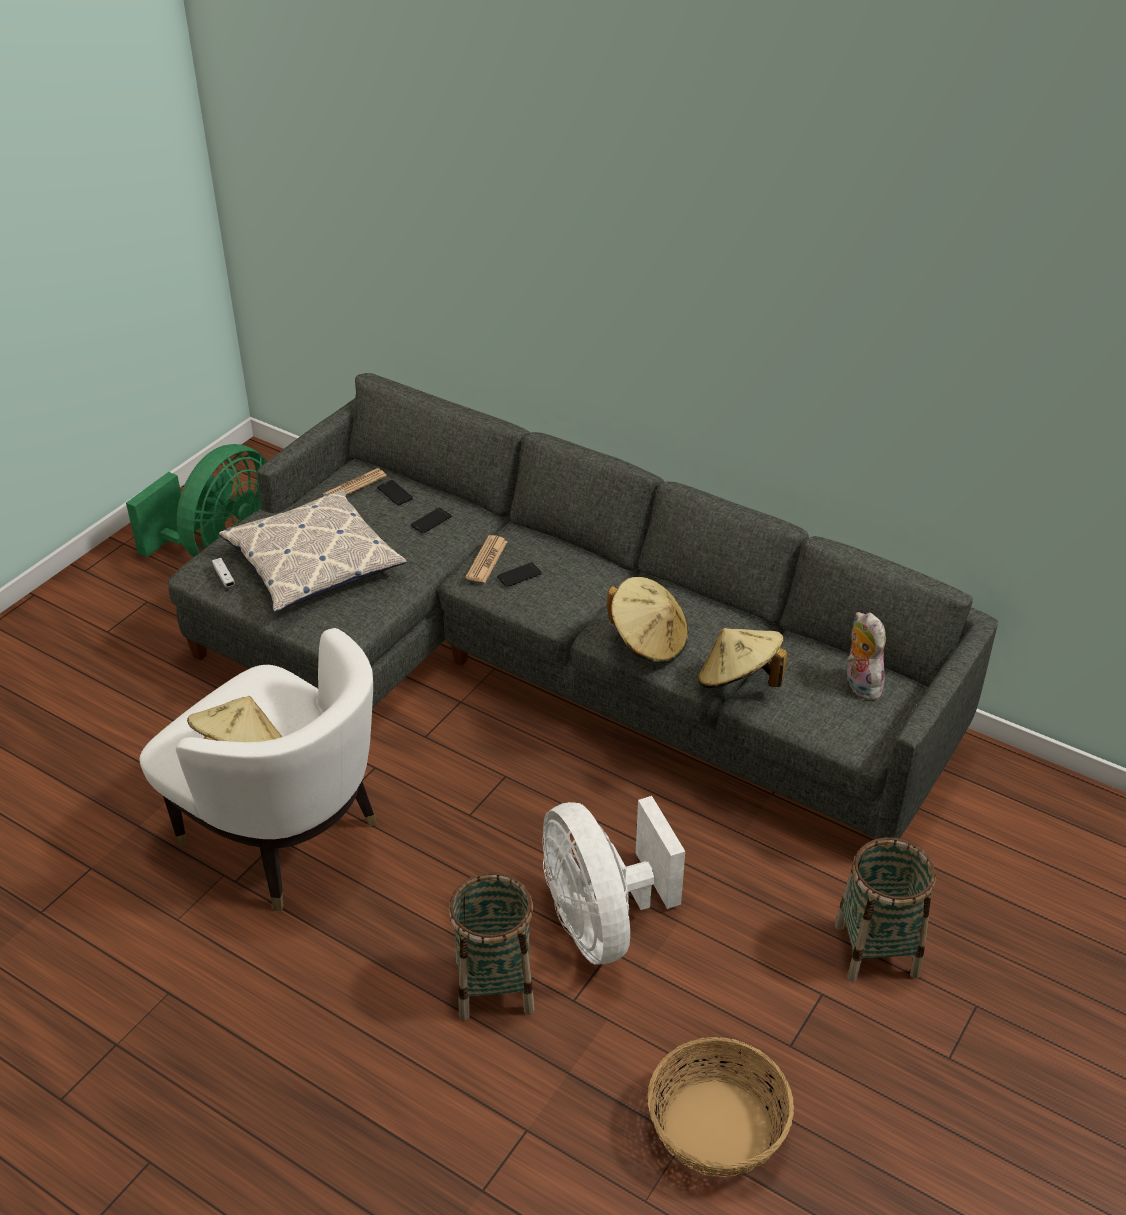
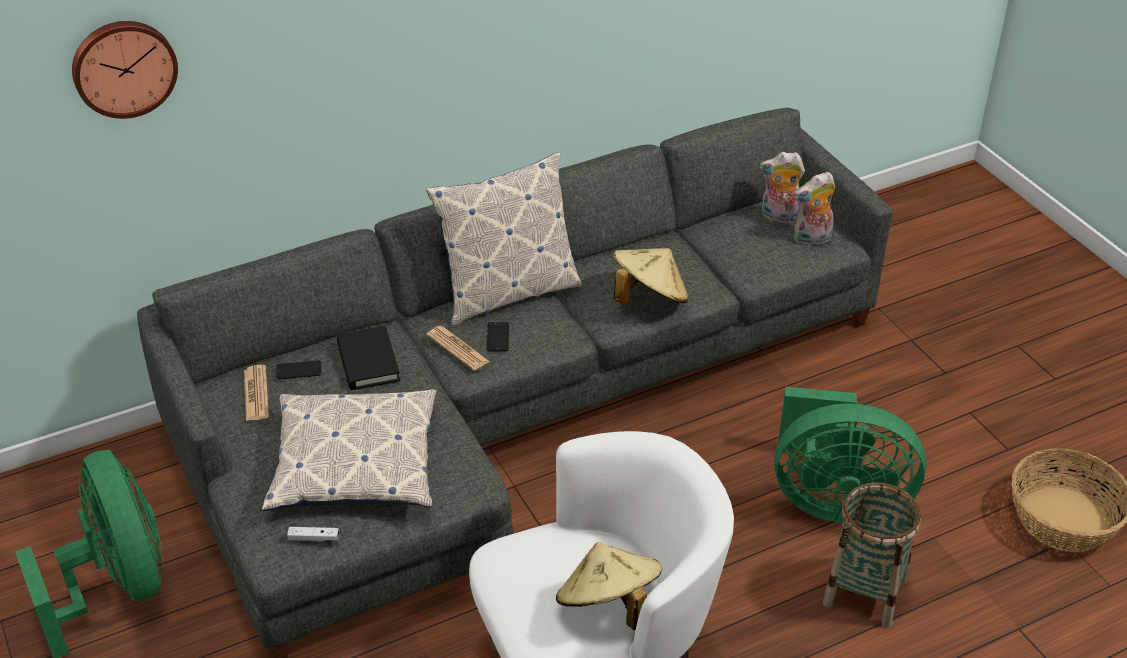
camera: 60 degrees left, 0 degrees up
(391, 184) = (124, 67): none -> wall clock
(431, 521) = (368, 362): phone -> black book
(584, 559) = (508, 292): none -> pillow
(601, 922) = (834, 500): white fan -> green fan
(738, 681) = (730, 273): beige hat -> none
(846, 719) = (812, 240): none -> plush toy
(876, 950) = (945, 367): basket -> none

